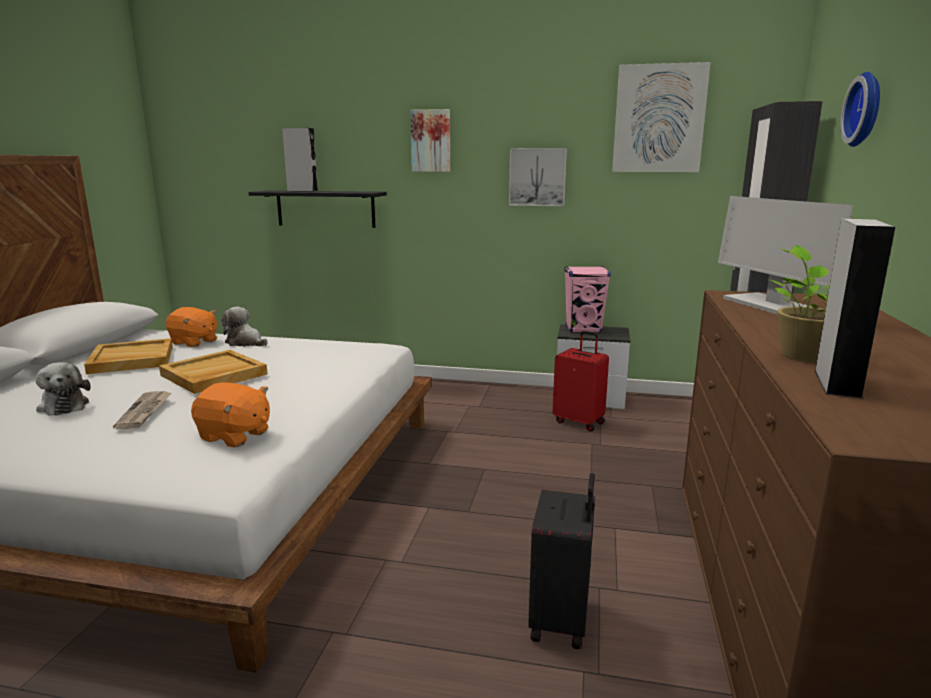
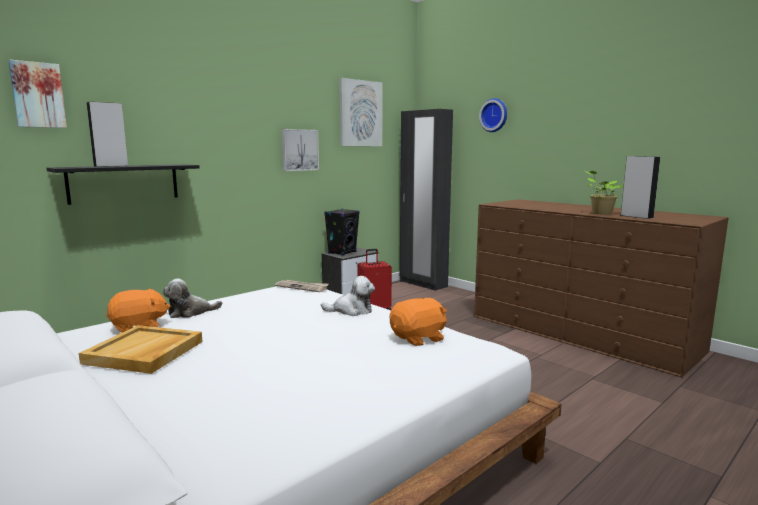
camera: 55 degrees left, 5 degrees down
(63, 405) = (243, 387): plush toy -> plush toy (351, 310)
(145, 411) = (329, 356): newspaper -> newspaper (302, 287)
(213, 375) = (270, 329): beige tray -> none
(431, 141) = (223, 121): picture -> picture (37, 95)
(561, 621) = (555, 372): black suitcase -> none
(583, 329) = (342, 252): pink speaker -> black speaker
(772, 306) = (523, 205): monitor -> none

